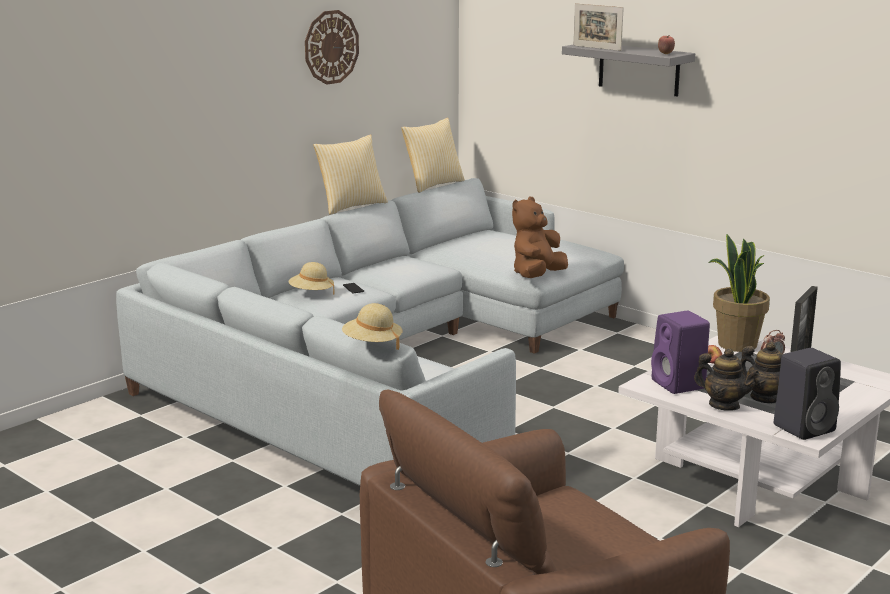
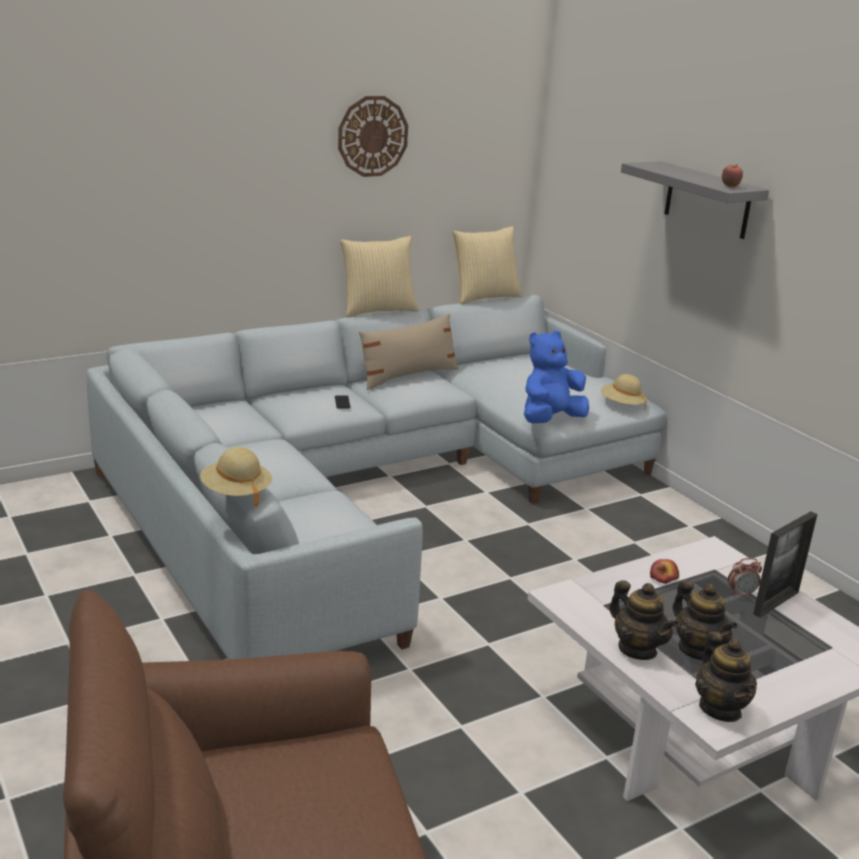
camera: 15 degrees right, 5 degrees up
(311, 293) = (296, 401): beige hat -> beige hat (621, 405)
(391, 262) = (408, 376): none -> beige pillow
(537, 276) = (550, 420): brown plush toy -> blue plush toy
(597, 48) = (658, 170): picture frame -> none
(679, 385) = (602, 606): purple speaker -> none
(736, 344) = (712, 560): potted plant -> none
(805, 427) = (720, 708): black speaker -> teapot

